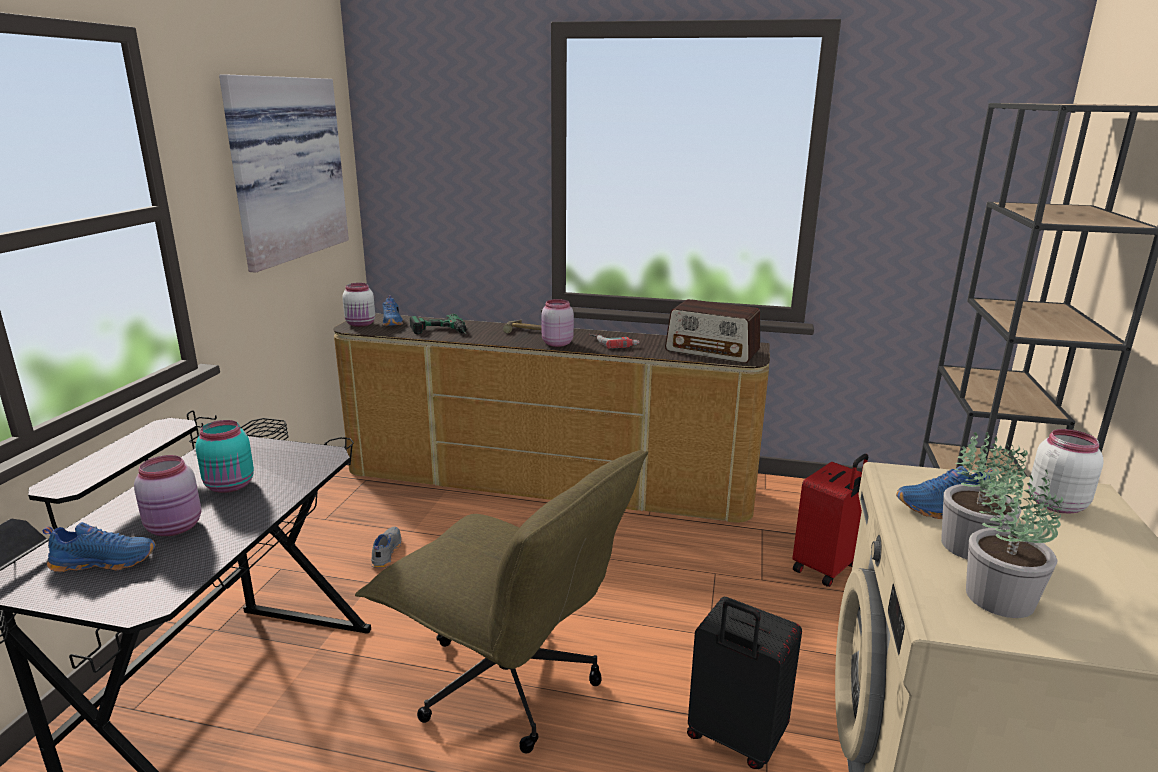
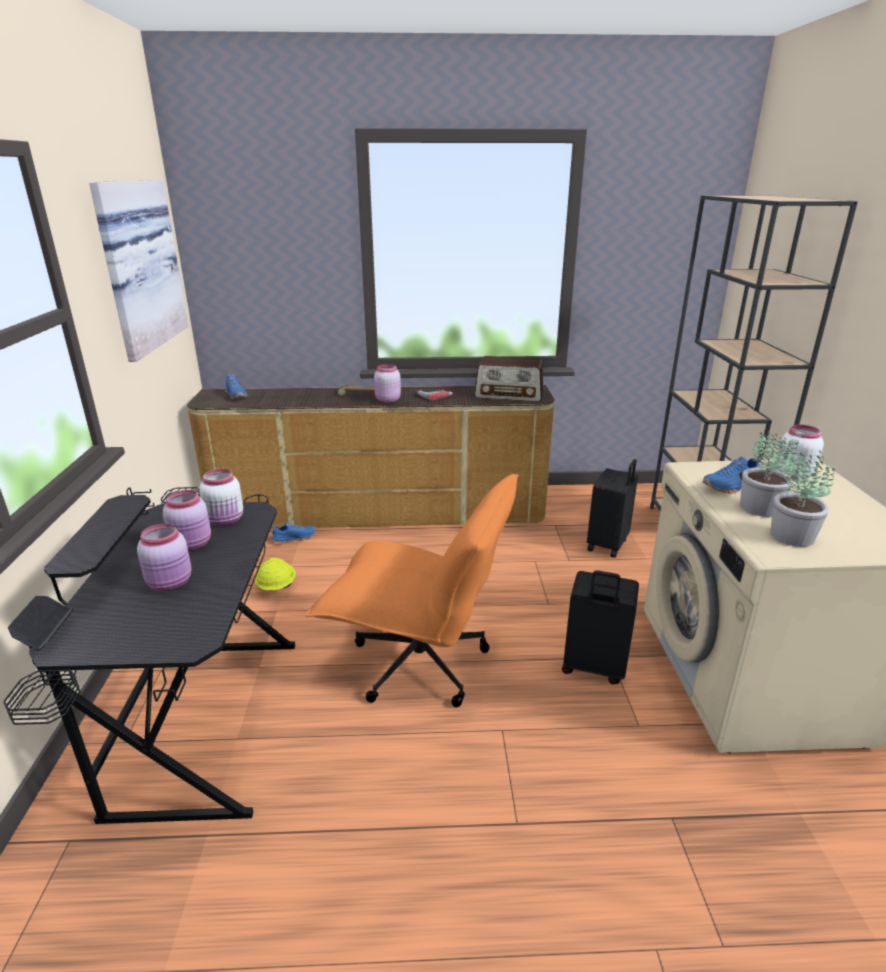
camera: 15 degrees left, 5 degrees up
(105, 561) = (131, 618): blue shoe -> blue shoe (294, 538)
(230, 486) = (192, 544): turquoise jar -> pink jar
(361, 324) = (210, 399): white jar -> white jar (226, 520)
(385, 553) = (276, 586): grey shoe -> yellow hard hat
(440, 332) = (285, 400): power drill -> none
(504, 680) = (417, 662): beige office chair -> orange office chair
(826, 568) = (608, 545): red suitcase -> black suitcase

